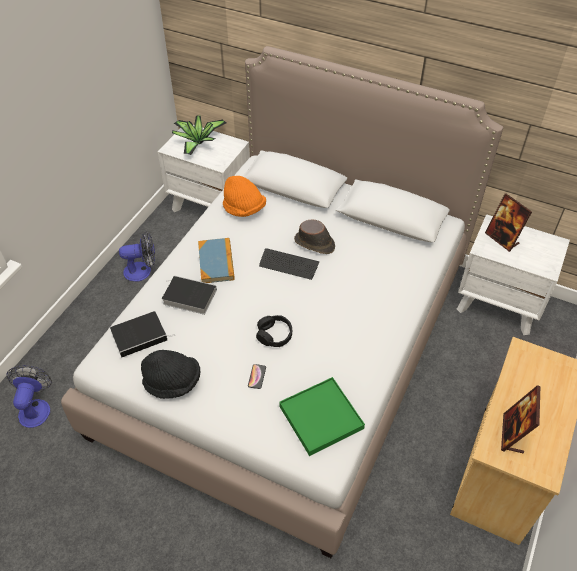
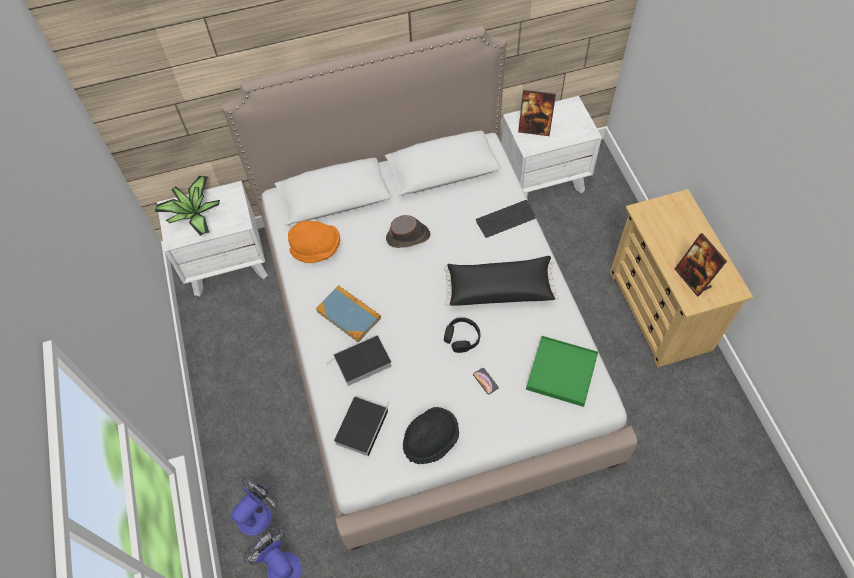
camera: 40 degrees left, 10 degrees up
(142, 271) = (234, 372): fan -> fan (259, 512)
(288, 265) = (409, 271): keyboard -> keyboard (505, 219)
(342, 323) = (499, 288): none -> black pillow

